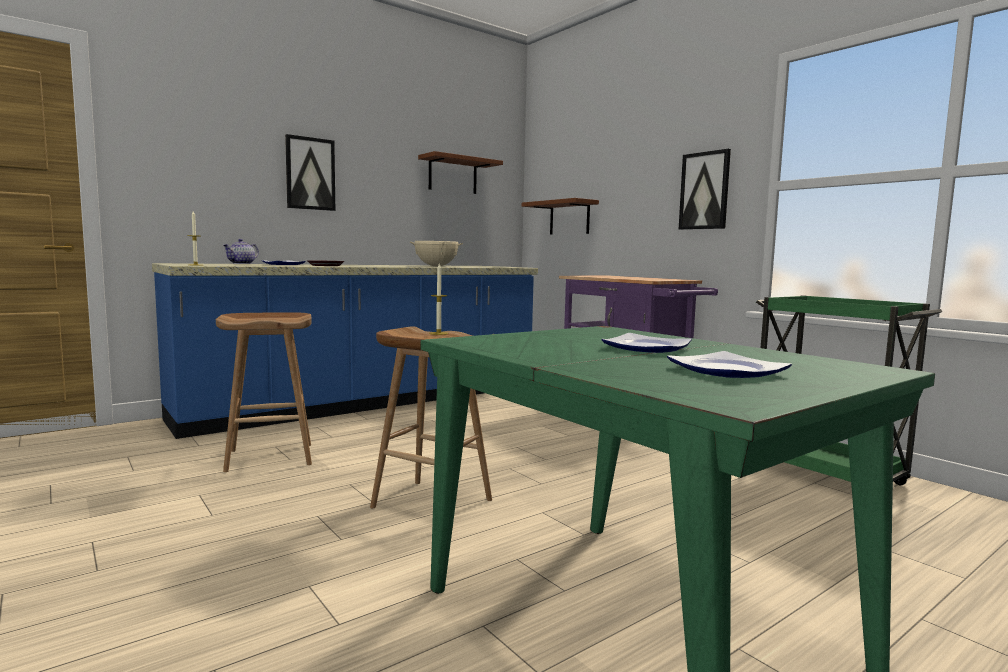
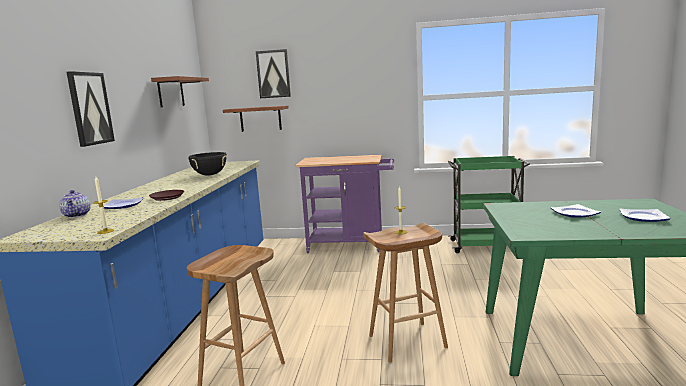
camera: 45 degrees left, 5 degrees up
(436, 266) = (210, 175): beige cooking pot -> black cooking pot
(704, 191) = (375, 100): picture -> picture (273, 74)

